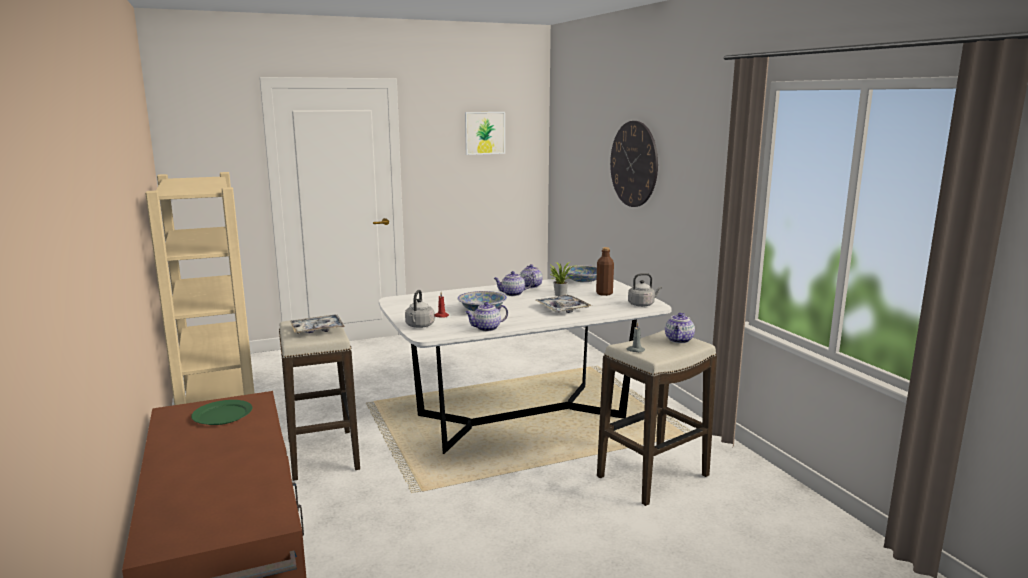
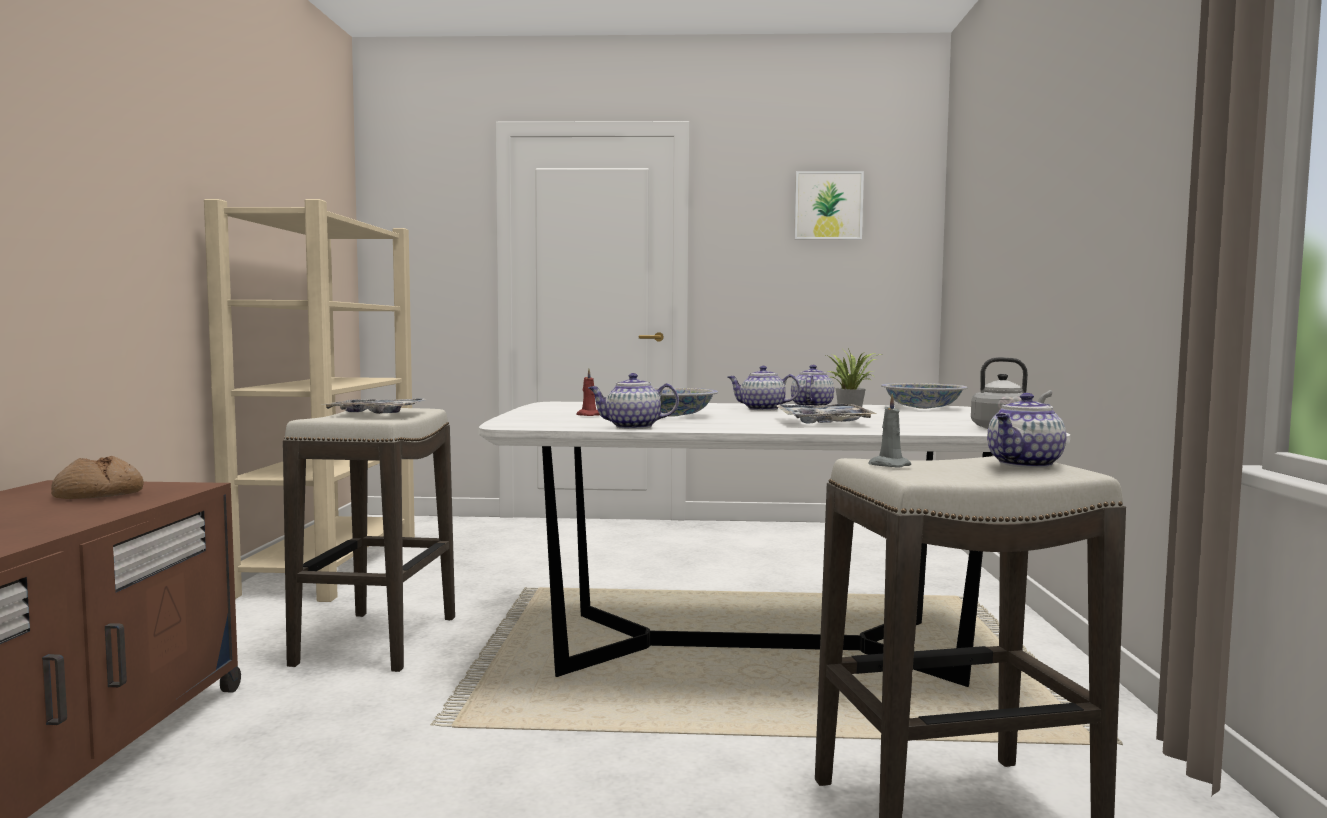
camera: 25 degrees right, 10 degrees down
(222, 415) = (98, 495): green plate -> bread
(419, 326) = (527, 419): grey kettle -> none
(604, 293) = (941, 417): brown bottle -> none
(634, 164) = (1049, 195): wall clock -> none

